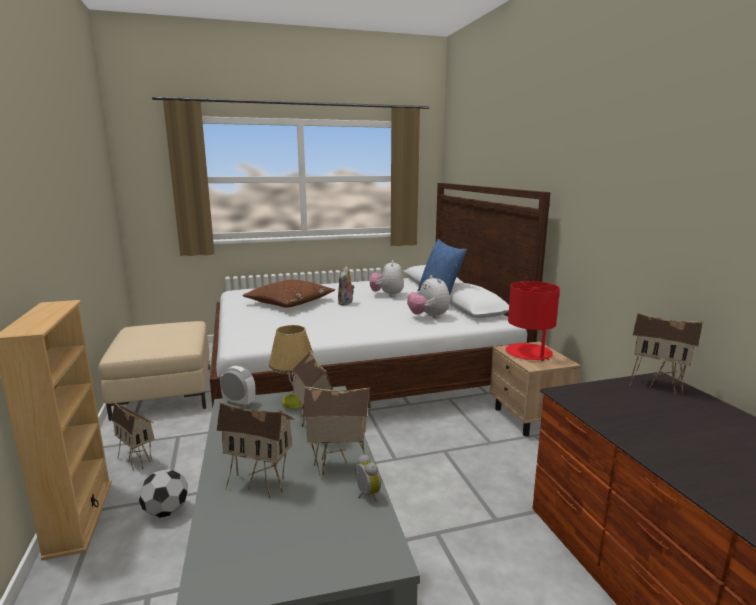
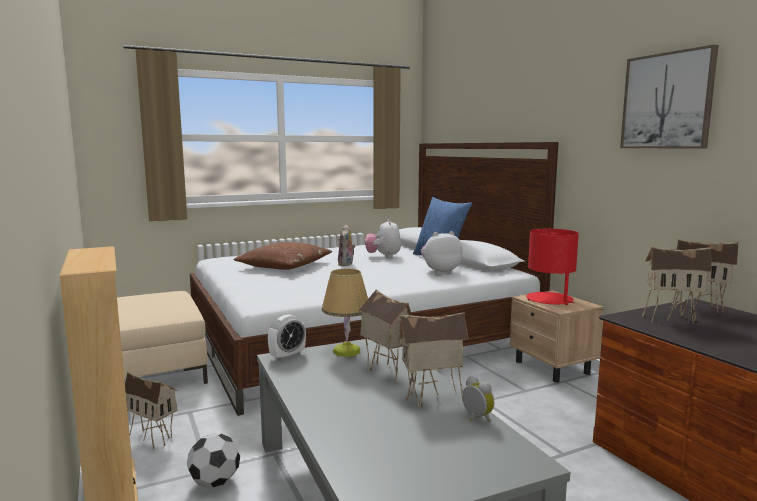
camera: 10 degrees left, 5 degrees down
(239, 403) = (287, 356): alarm clock -> alarm clock turned 120 degrees clockwise
(260, 484) = (362, 419): toy house -> toy house (670, 318)
(428, 317) = (440, 272): plush toy -> plush toy turned 105 degrees clockwise
(652, 156) = (667, 101): none -> picture

